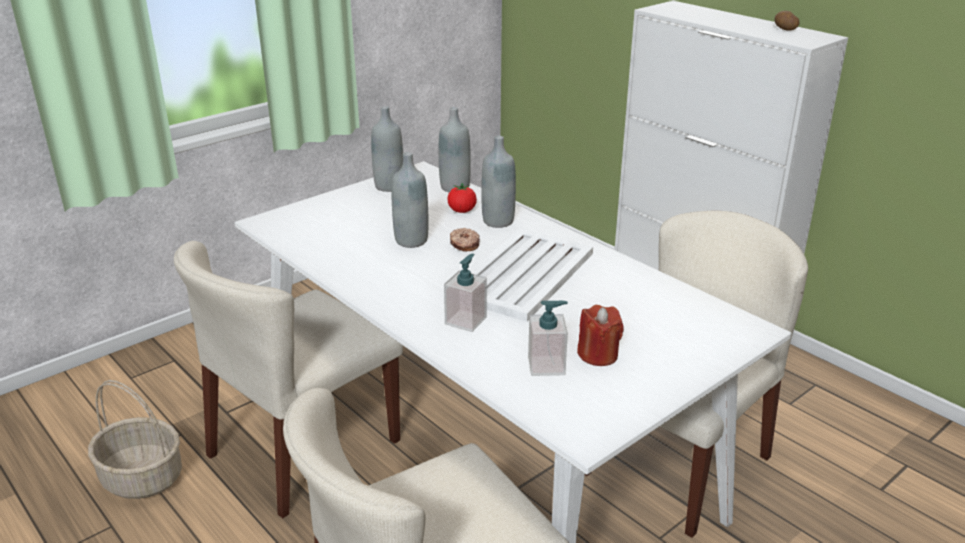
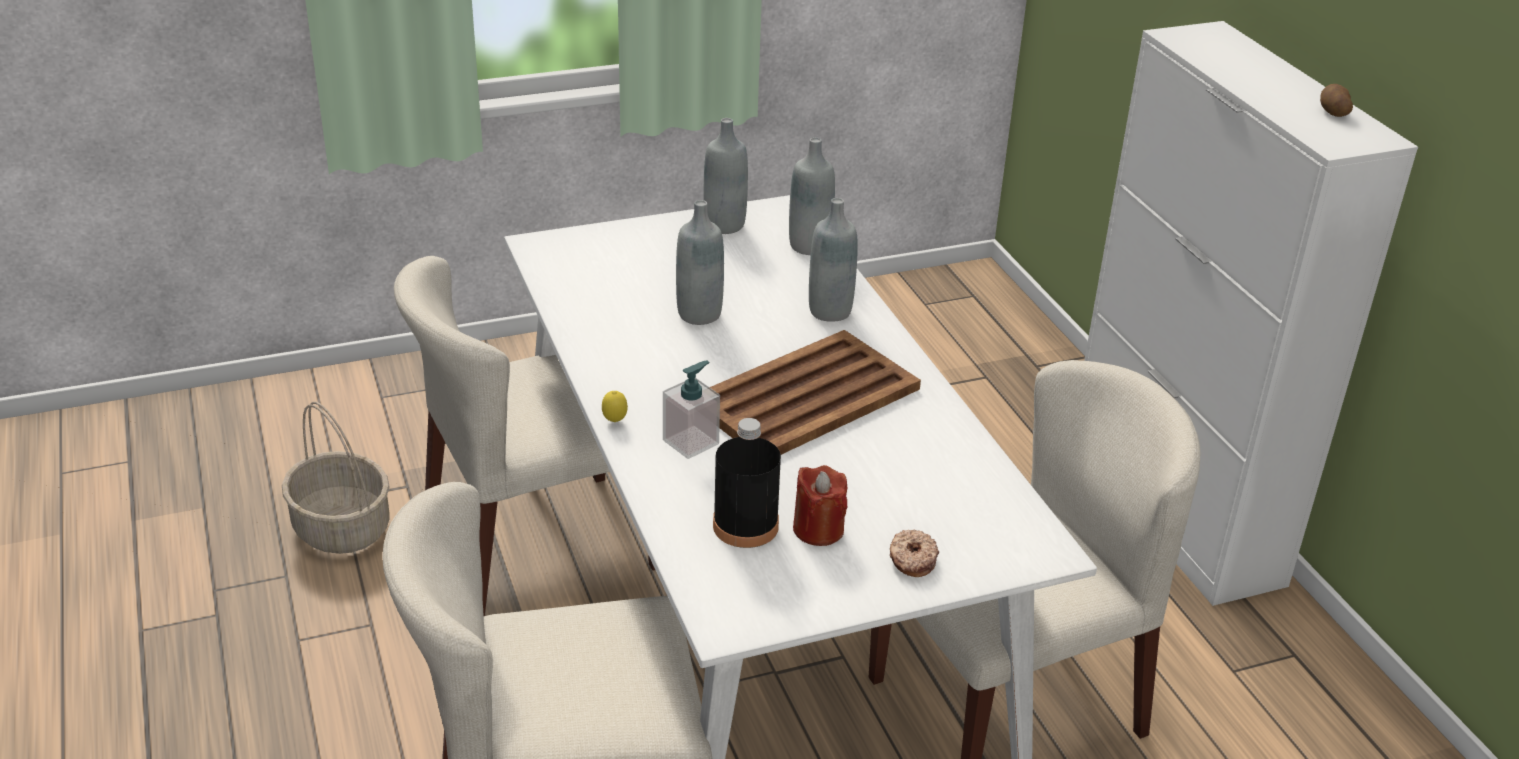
camera: 20 degrees right, 5 degrees up
(400, 320) = (614, 421): none -> lemon
(462, 211) = (794, 284): tomato -> none
(464, 244) = (762, 335): donut -> donut (911, 560)
(524, 274) = (808, 396): white tray -> brown tray
(546, 365) = (745, 526): soap dispenser -> black bottle

